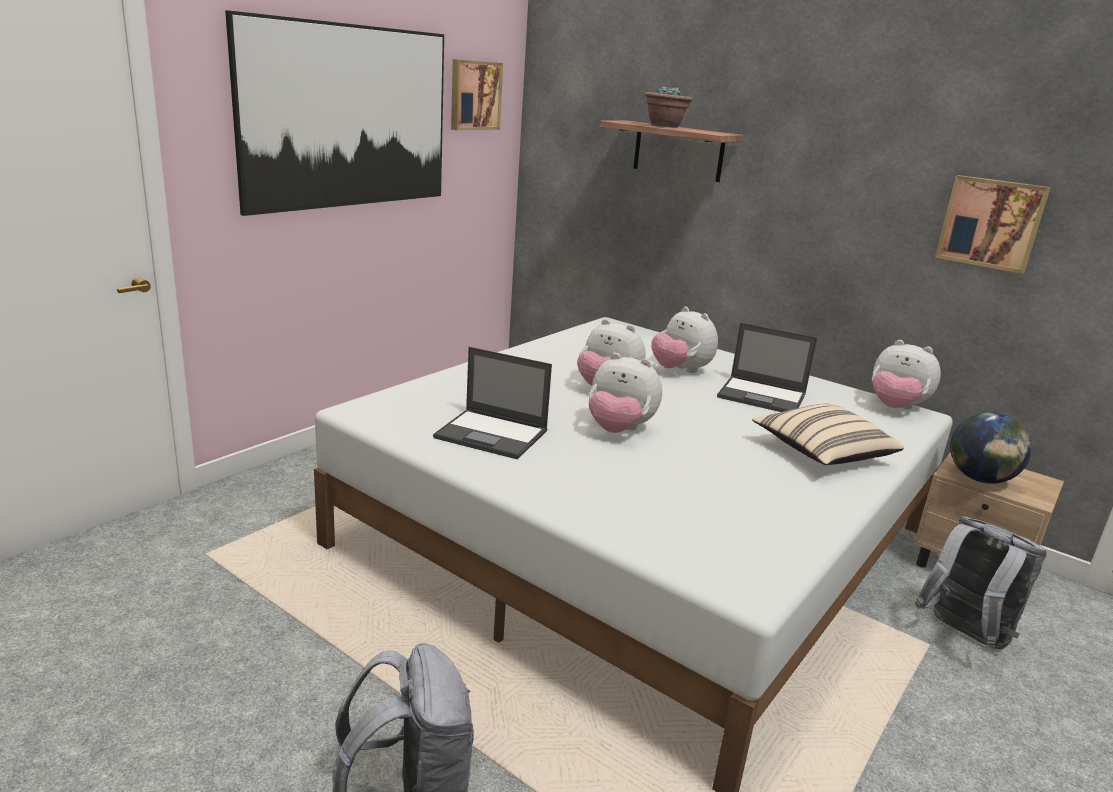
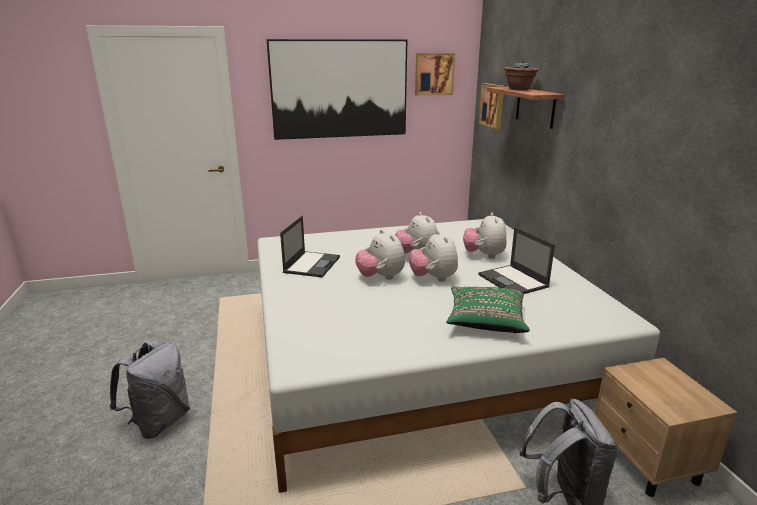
camera: 40 degrees right, 0 degrees up
(493, 434) = (312, 264): laptop -> laptop turned 135 degrees counterclockwise
(821, 453) = (485, 321): beige pillow -> green pillow
(895, 407) = (613, 311): plush toy -> plush toy (433, 278)
(979, 479) = (641, 383): globe -> none
(991, 223) = (699, 166): picture -> picture (493, 105)

